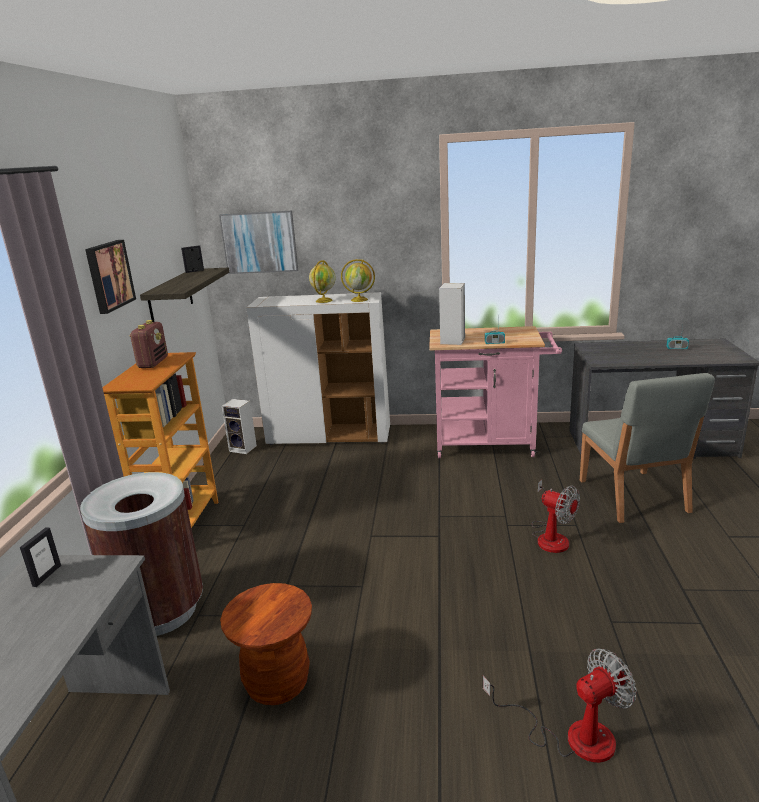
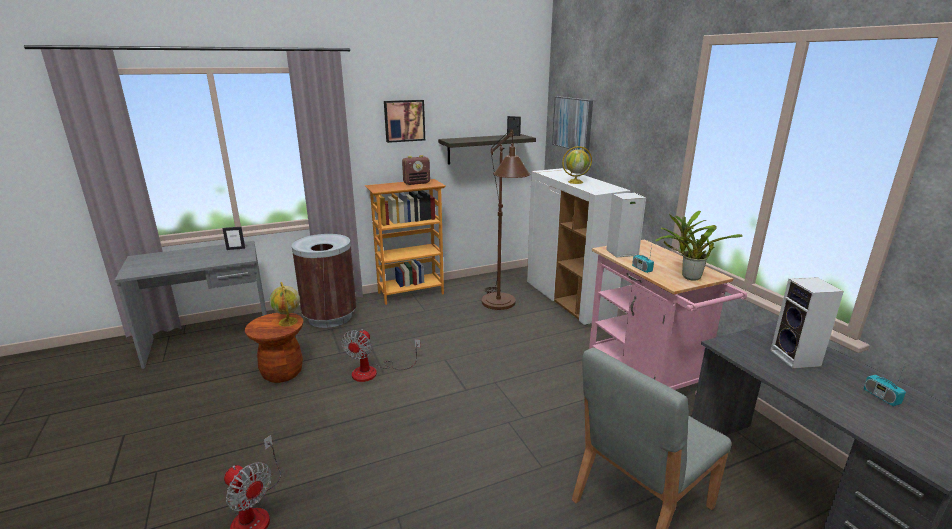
camera: 60 degrees right, 0 degrees up
(244, 448) = (516, 278): speaker -> speaker (797, 359)
(296, 474) = (500, 306): none -> brown floor lamp
(360, 300) = (594, 189): globe -> globe (288, 322)
(523, 335) = (688, 277): none -> potted plant
(551, 536) = (509, 453): fan -> fan (374, 372)

